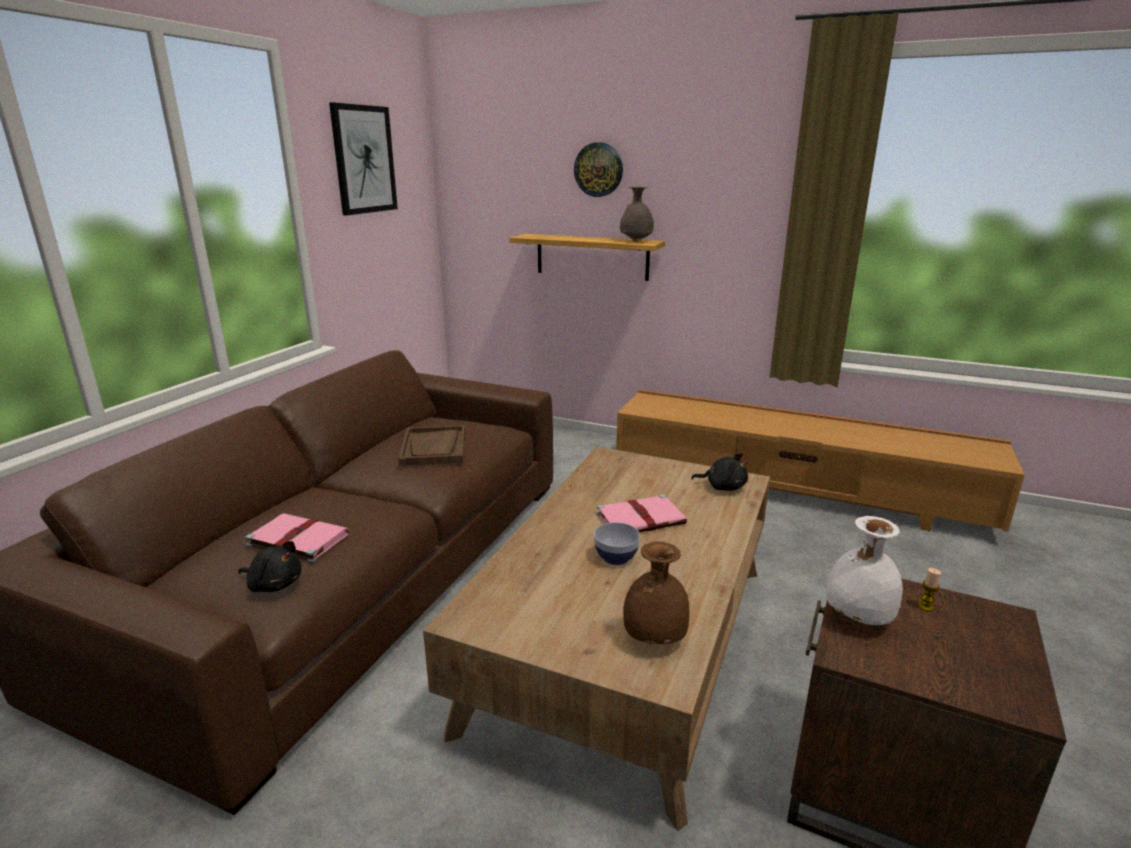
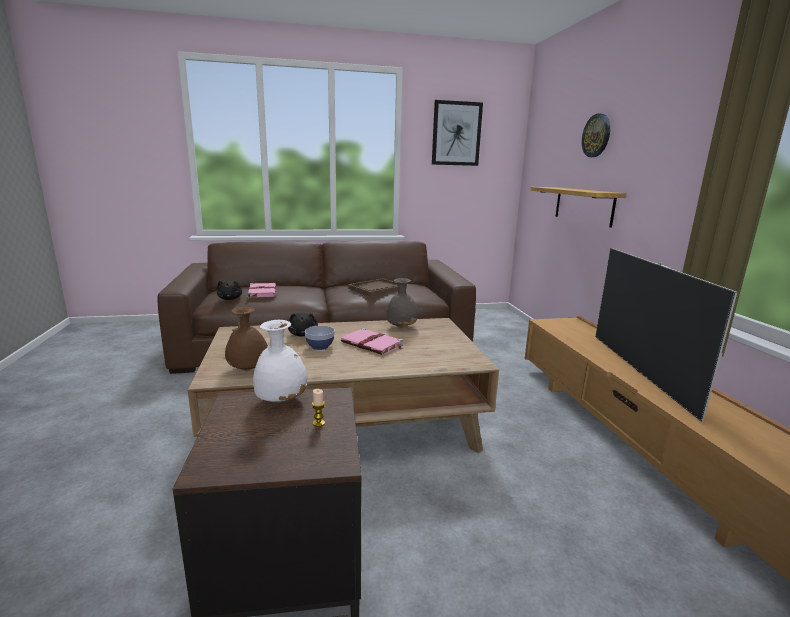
camera: 55 degrees right, 5 degrees down
(636, 241) = (599, 191): grey vase -> grey vase (402, 327)
(723, 487) = (453, 357): black plush toy -> black plush toy (303, 334)
(786, 425) = (639, 371): none -> television

